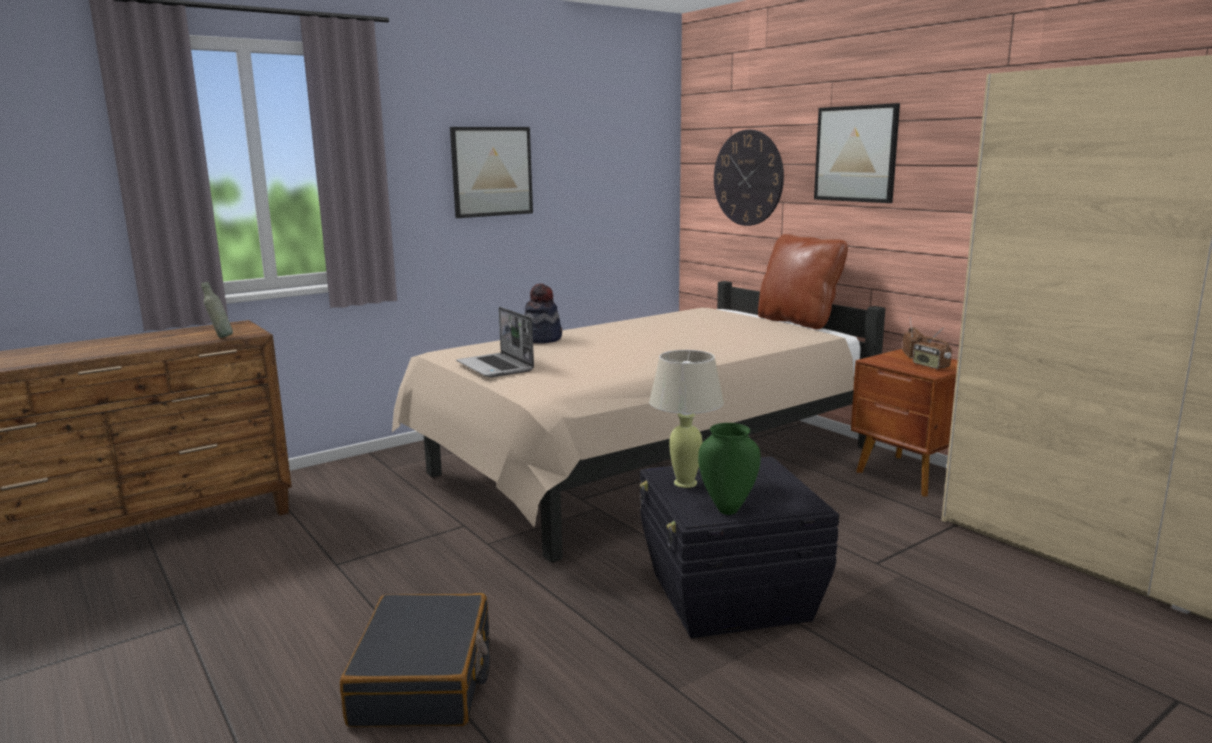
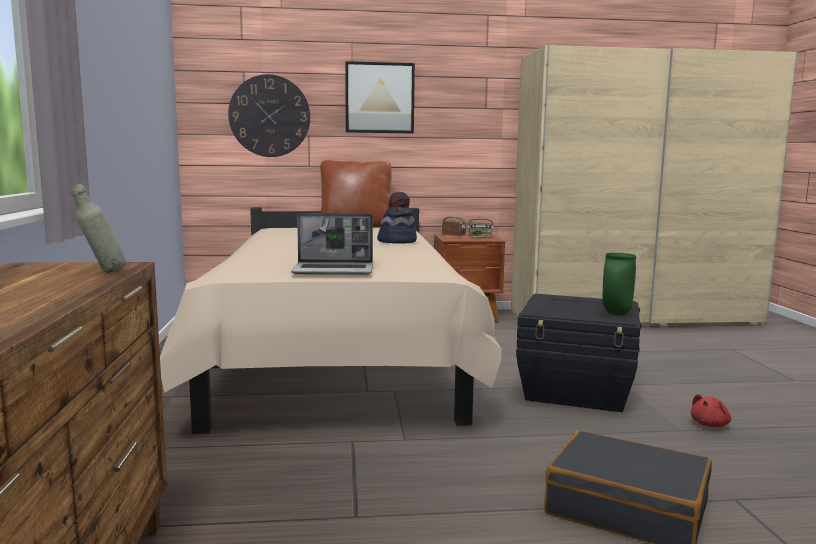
camera: 60 degrees left, 5 degrees down
(492, 171) = (107, 83): picture -> none
(542, 339) = (264, 255): hat -> hat (397, 241)
(685, 483) = (562, 312): beige table lamp -> none
(724, 710) = (710, 424): none -> red plush toy

